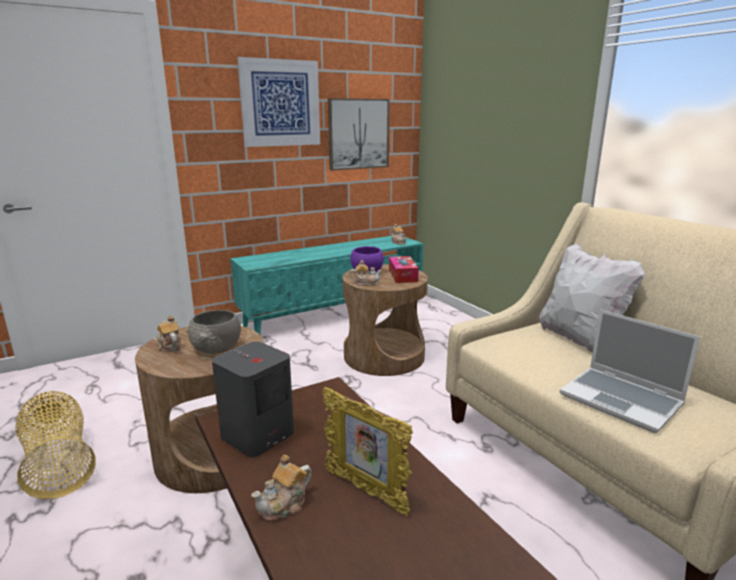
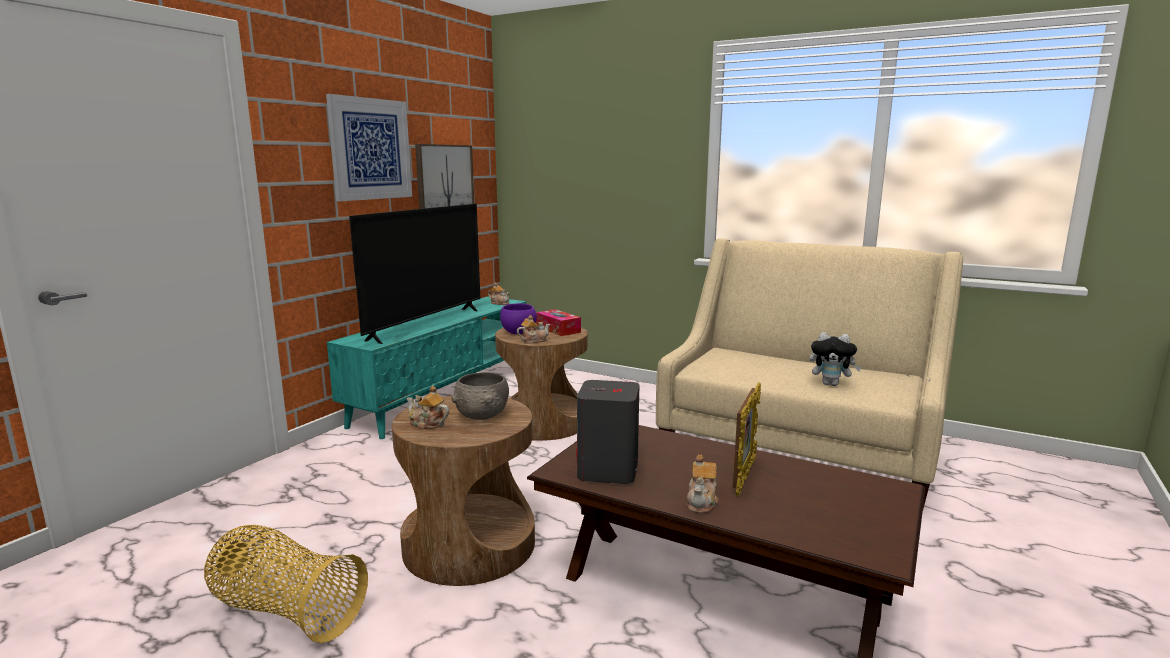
camera: 30 degrees left, 5 degrees down
(315, 254) = (426, 324): none -> television
(366, 491) = (744, 477): picture frame -> picture frame turned 75 degrees counterclockwise
(580, 339) = (757, 354): white pillow -> none
(622, 400) = (831, 384): laptop -> plush toy

